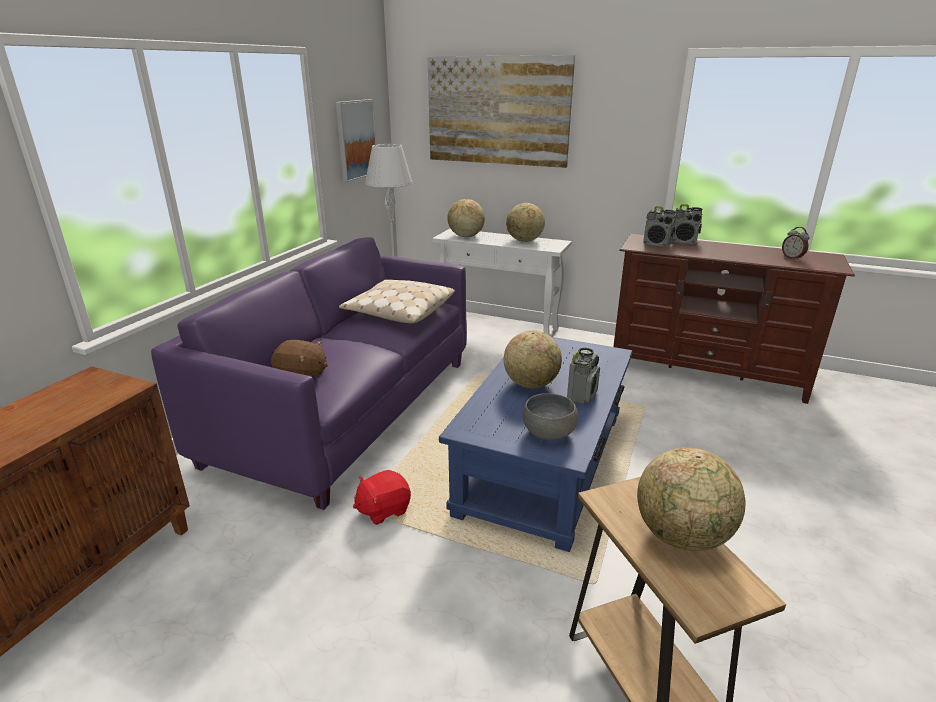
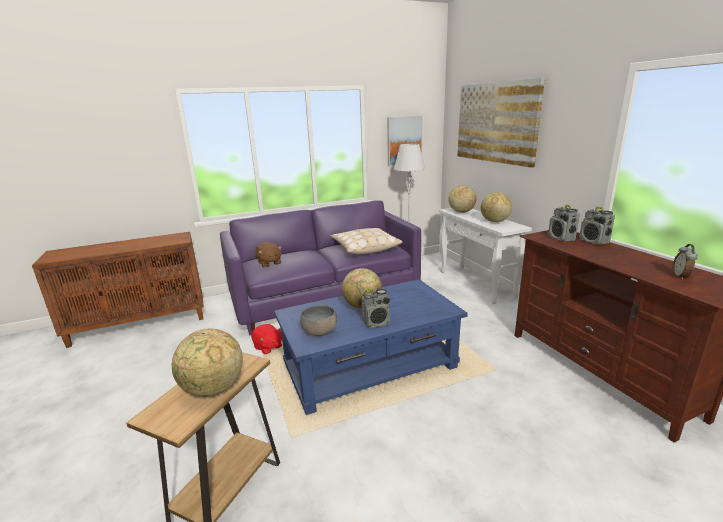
camera: 45 degrees right, 5 degrees down
(383, 509) = (268, 347): red plush toy -> red plush toy turned 150 degrees counterclockwise

